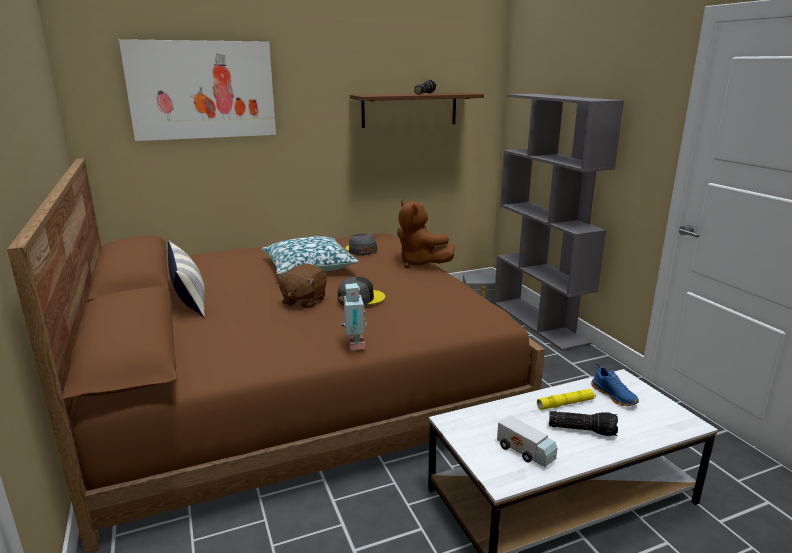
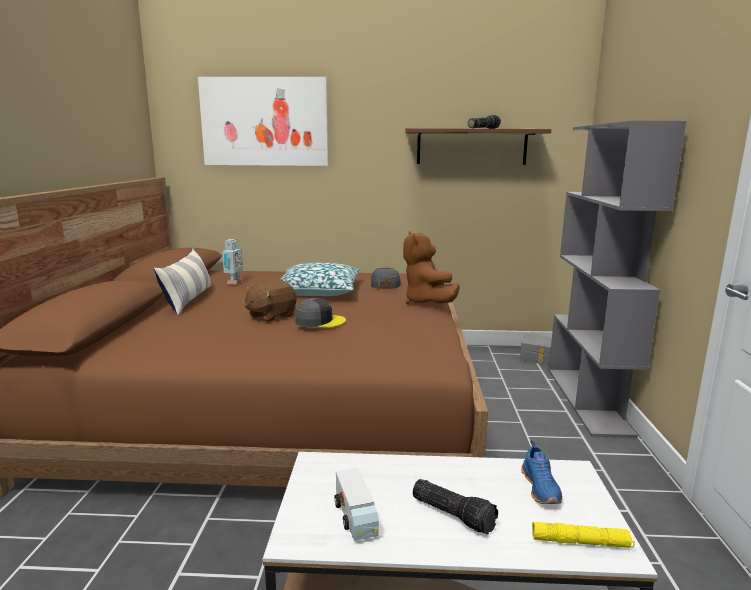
camera: 25 degrees right, 5 degrees down
(354, 345) = (260, 359): toy robot -> toy robot (233, 283)
(565, 404) = (466, 480): yellow flashlight -> yellow flashlight (581, 542)

